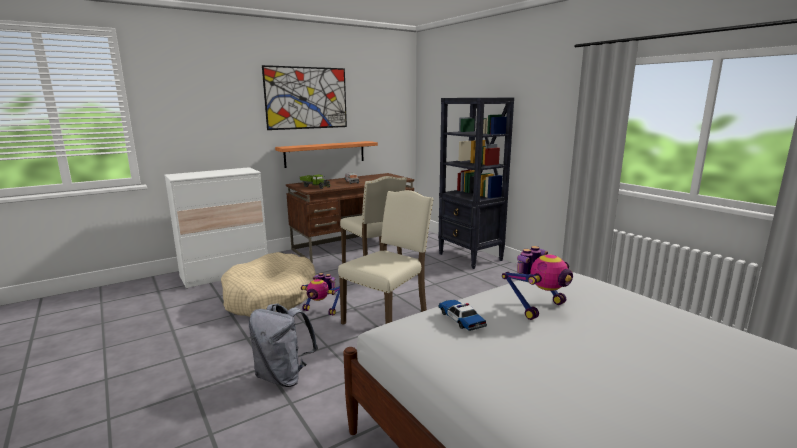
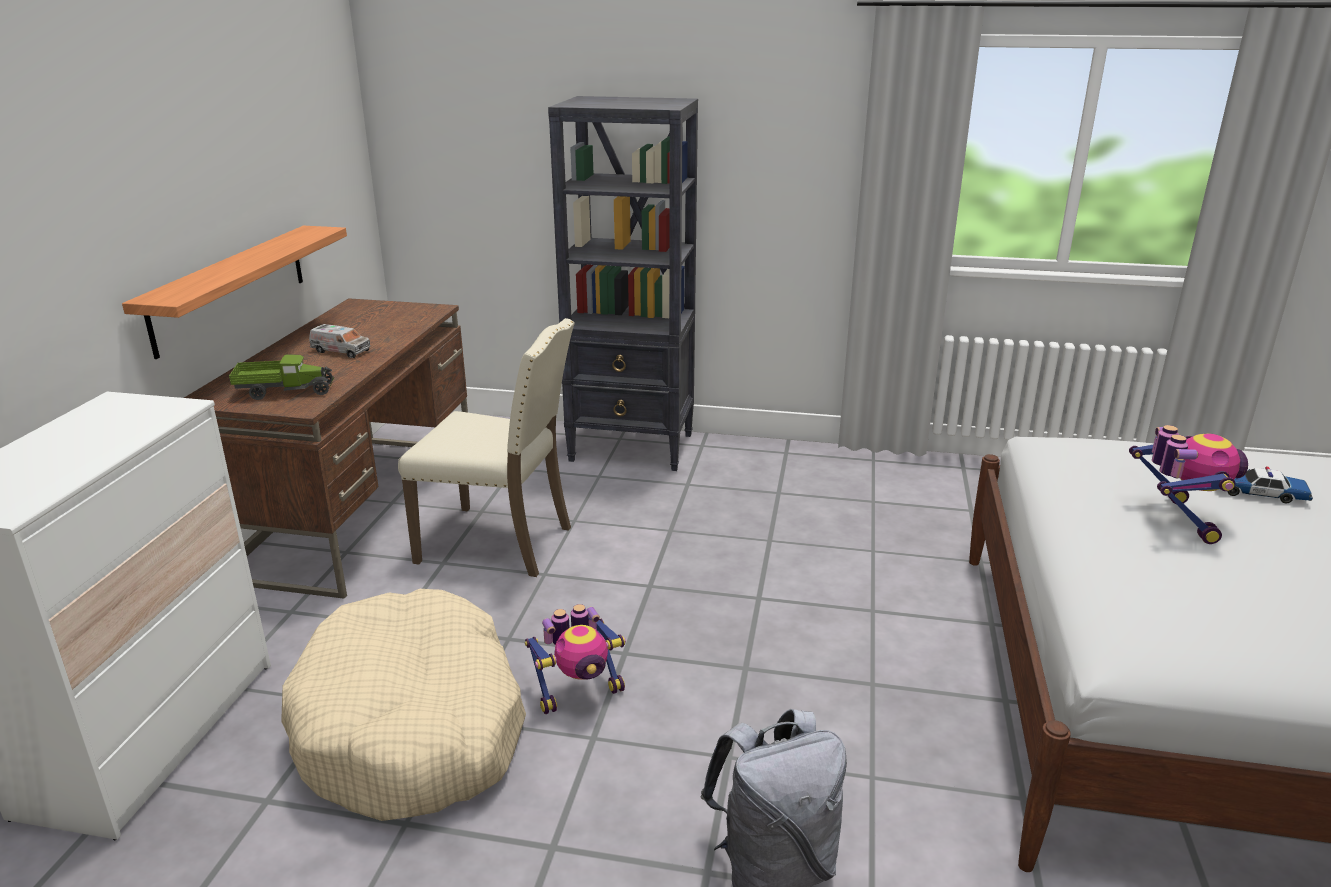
camera: 45 degrees left, 10 degrees up
(306, 98) = (164, 131): picture -> none
(388, 319) = (722, 641): beige chair -> none
(461, 320) = (1167, 588): toy car -> toy car (1258, 493)

